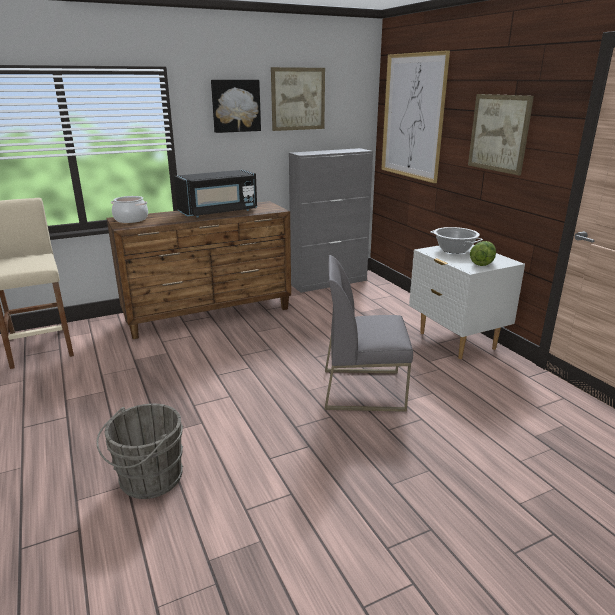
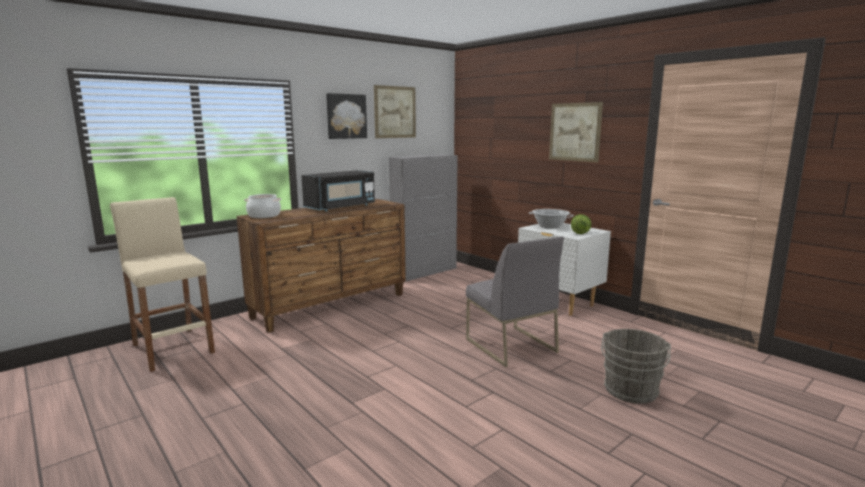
camera: 15 degrees left, 10 degrees down
(147, 480) = (365, 440): grey bucket -> grey bucket (630, 392)
(364, 389) = (509, 345): grey chair -> grey chair turned 105 degrees counterclockwise
(413, 117) = (491, 125): picture -> none

